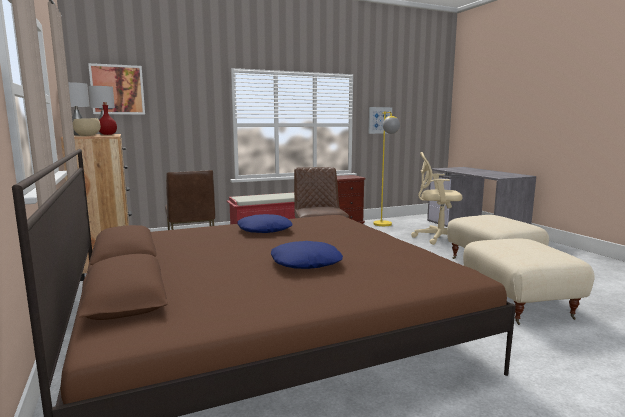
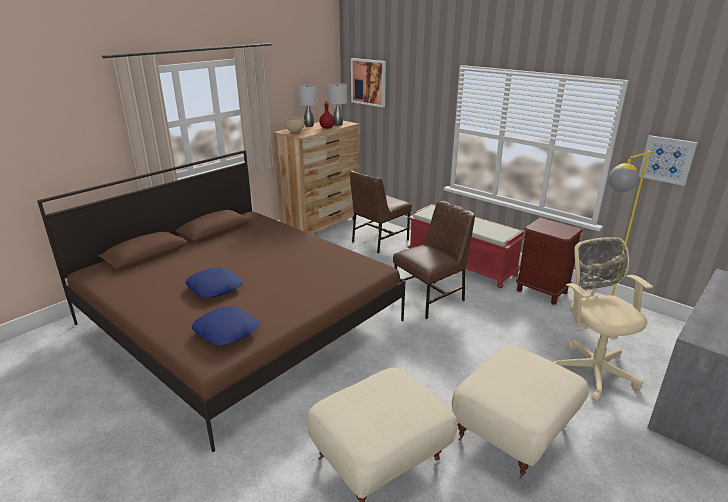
camera: 65 degrees right, 15 degrees up
(264, 230) = (299, 252): blue pillow -> blue pillow (227, 331)

